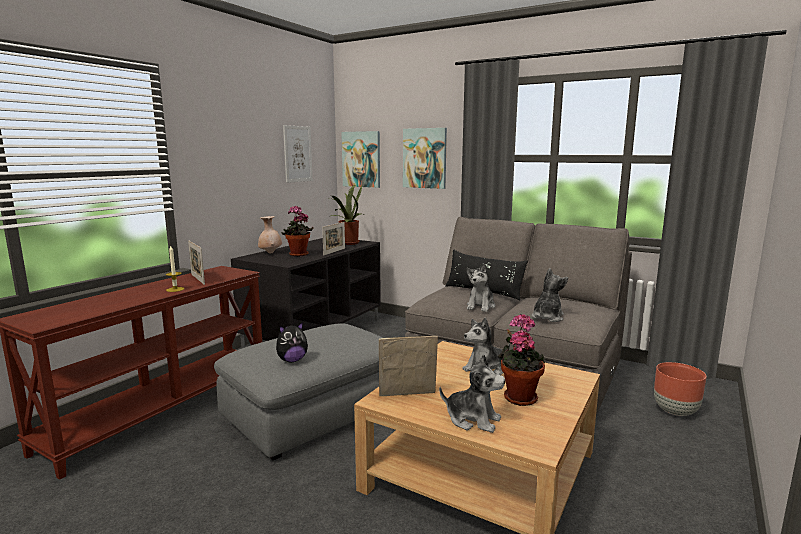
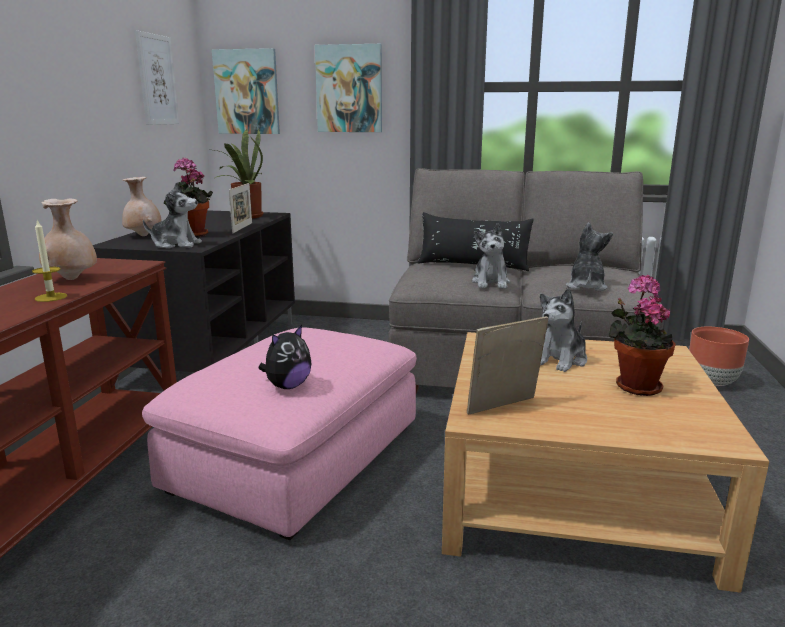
camera: 20 degrees left, 5 degrees up
(197, 279) = (72, 279): picture frame -> beige vase
(314, 410) = (297, 457): grey ottoman -> pink ottoman
(473, 419) = (616, 423): plush toy -> plush toy (176, 244)

